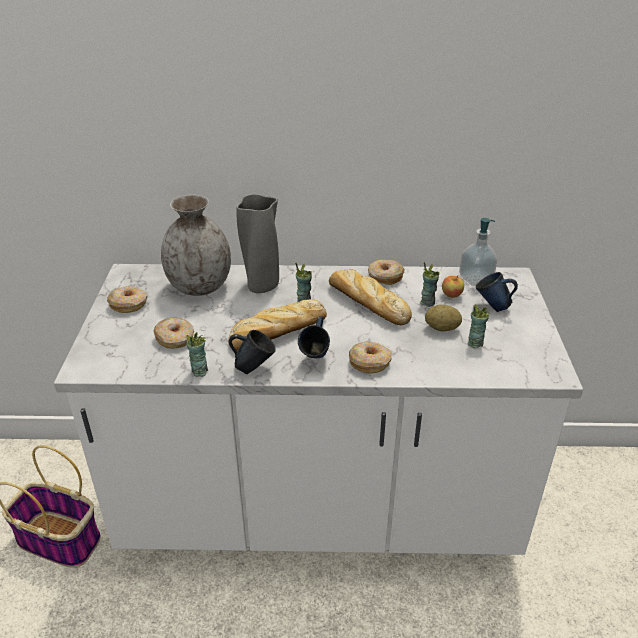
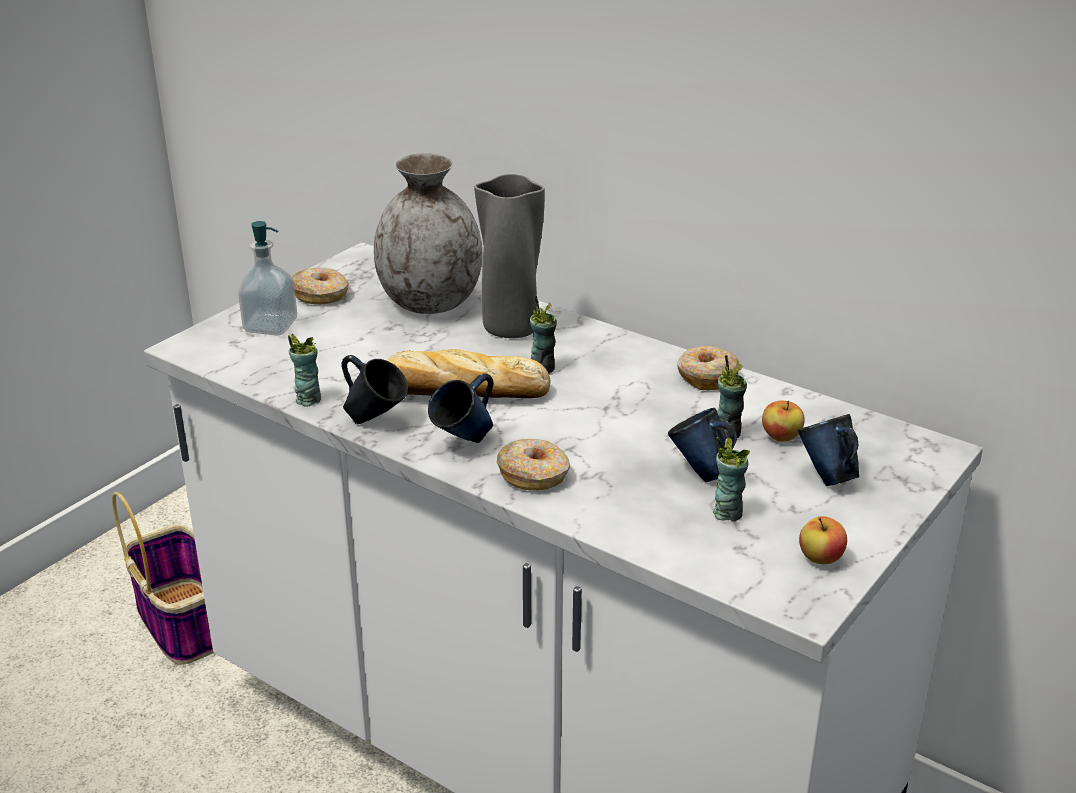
camera: 35 degrees right, 5 degrees down
(175, 338) = (326, 352): donut -> none
(366, 303) = (632, 400): bread -> none
(442, 328) = (701, 474): potato -> blue mug
(475, 279) = (856, 429): soap dispenser -> soap dispenser (270, 326)
(535, 348) = (820, 558): none -> apple

